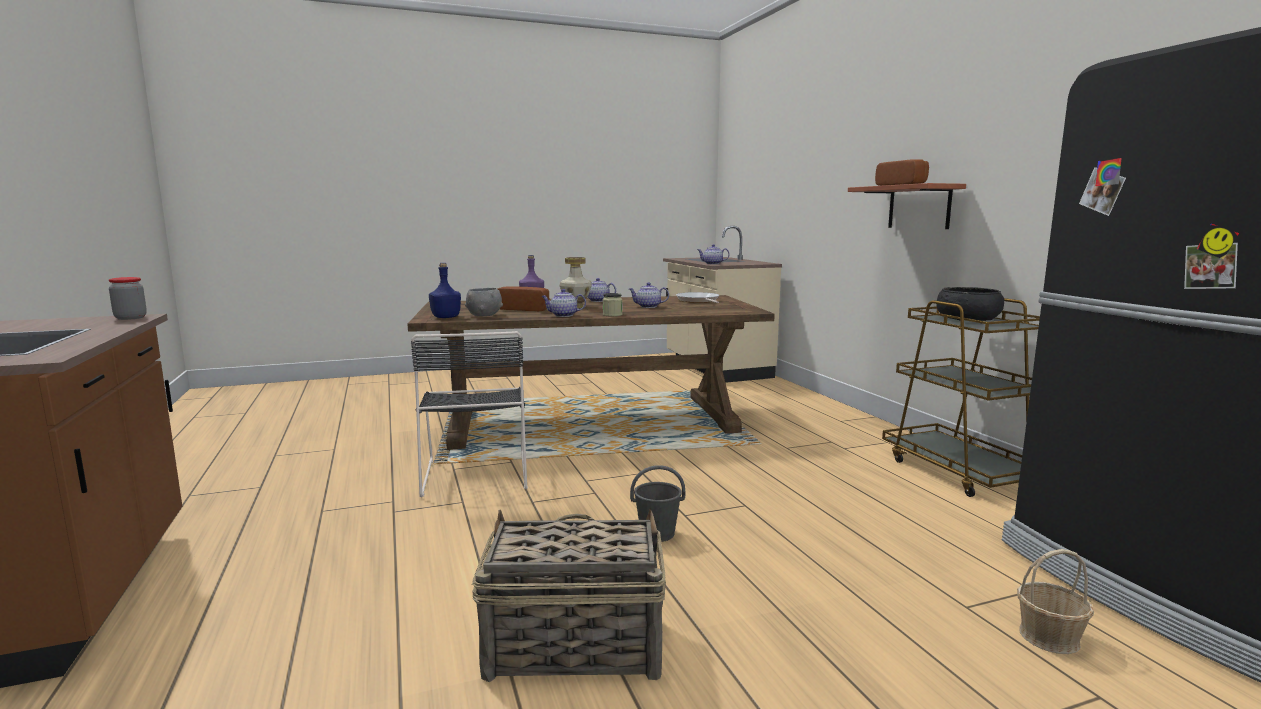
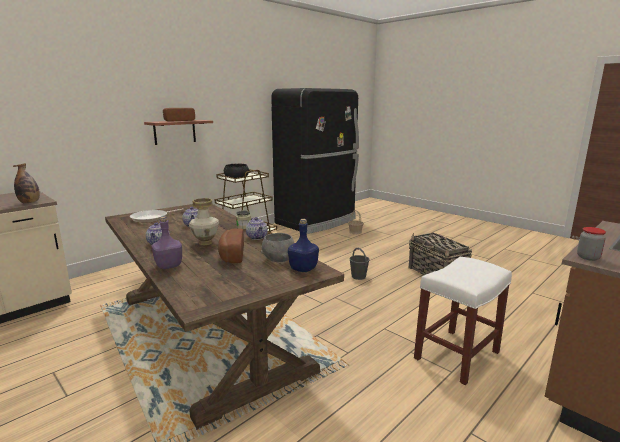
camera: 115 degrees left, 5 degrees up
(333, 528) = (457, 354): none -> white stool
(476, 472) = (344, 341): black chair -> none
(712, 264) = (30, 202): teapot -> bottle

